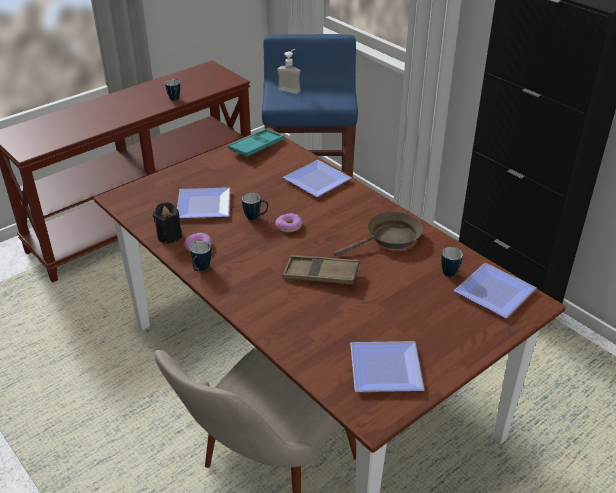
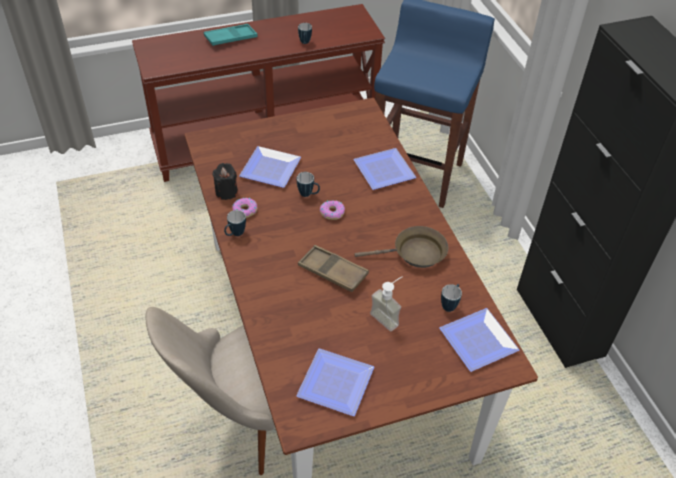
camera: 20 degrees right, 10 degrees up
(257, 146) = (350, 117): turquoise tray -> turquoise tray (231, 38)
(291, 88) = (414, 59): soap dispenser -> soap dispenser (388, 316)

